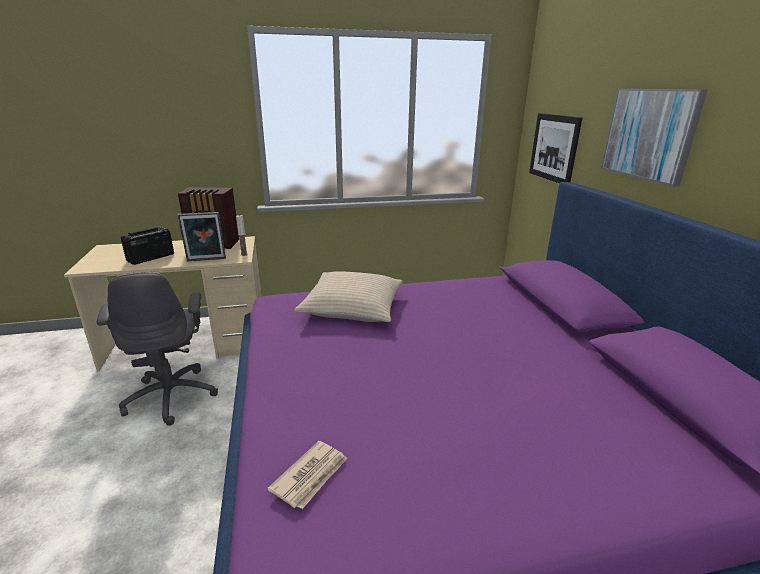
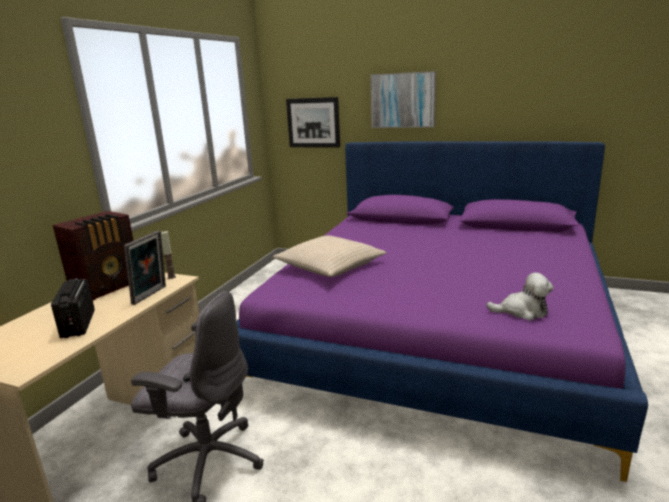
camera: 55 degrees left, 5 degrees down
(311, 476) = (522, 311): newspaper -> plush toy

